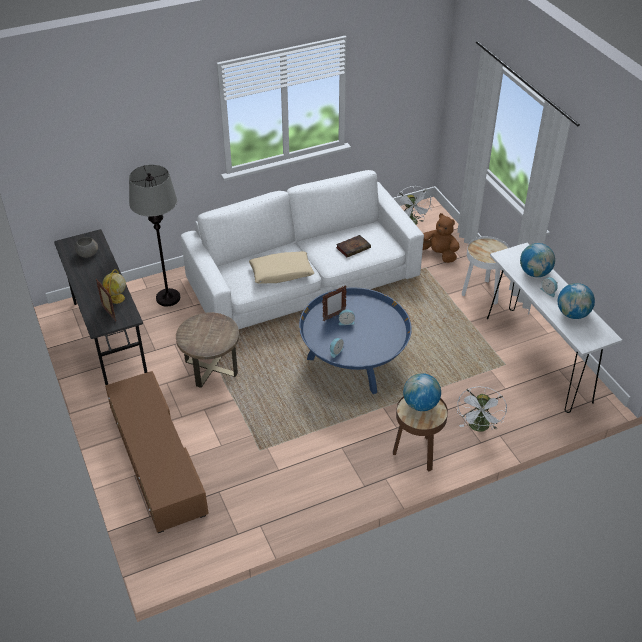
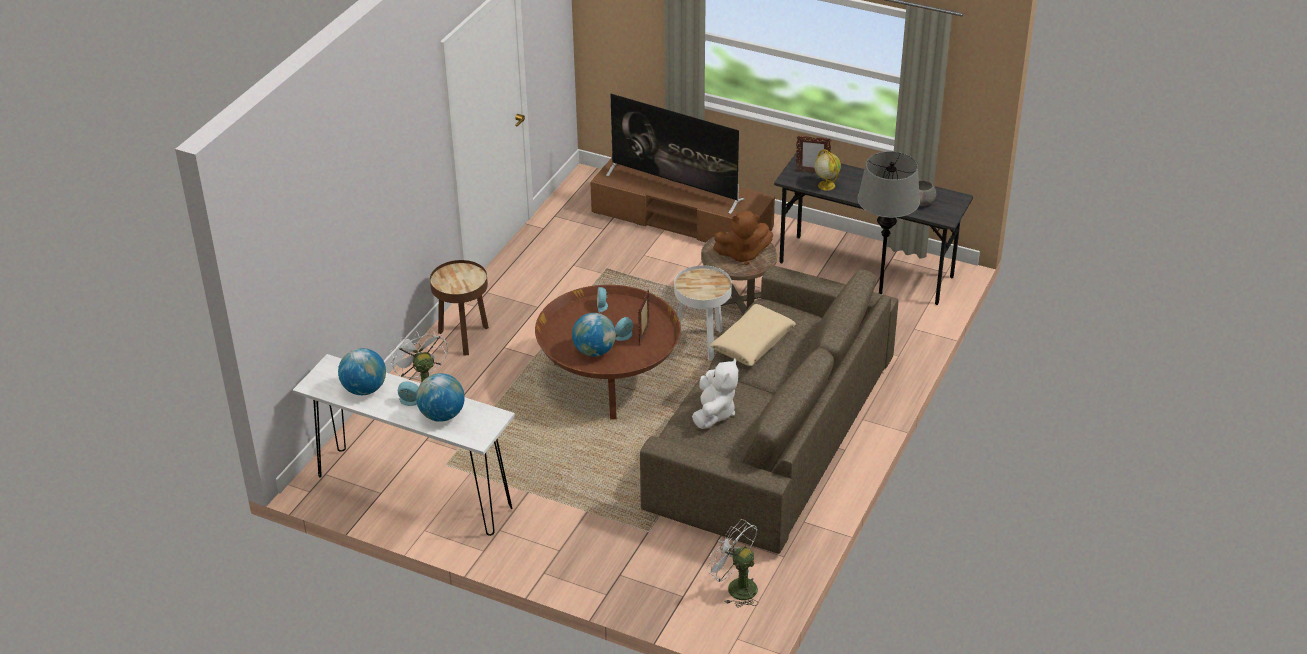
camera: 140 degrees right, 5 degrees down
(155, 440) = (675, 187): none -> television
(303, 279) = (770, 432): white sofa -> brown sofa
(353, 247) = (714, 413): book -> white plush toy
(354, 361) = (609, 379): blue coffee table -> brown coffee table
(420, 404) = (465, 284): globe -> globe (594, 351)
(438, 254) = (652, 562): brown plush toy -> brown plush toy (742, 255)
(481, 292) = (547, 538): white side table -> white side table (702, 343)

